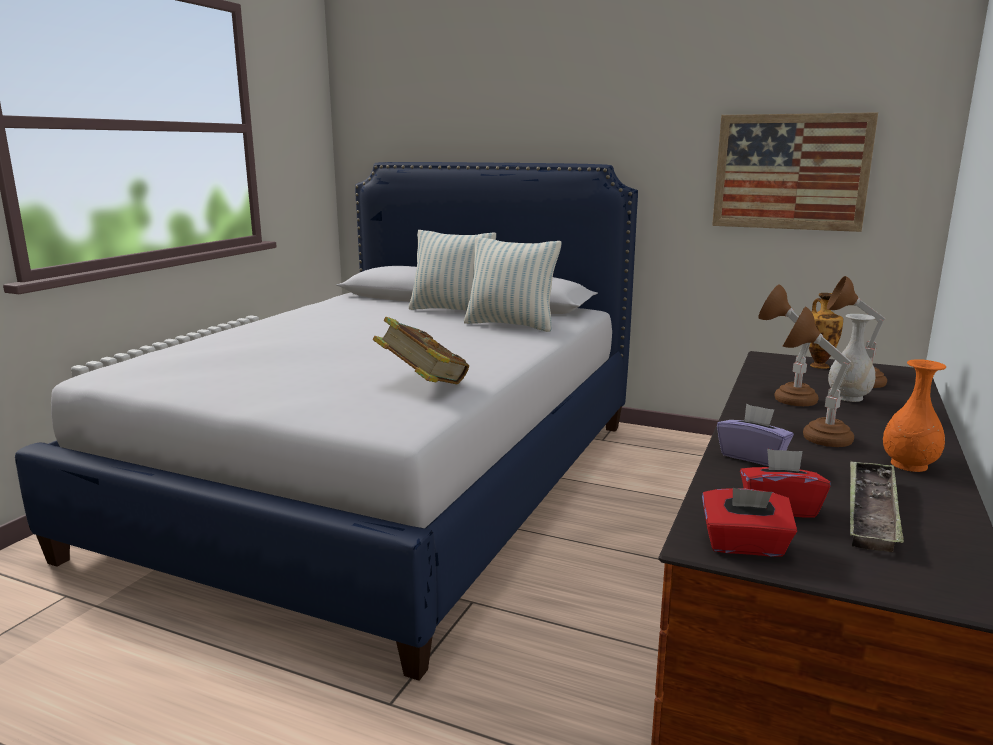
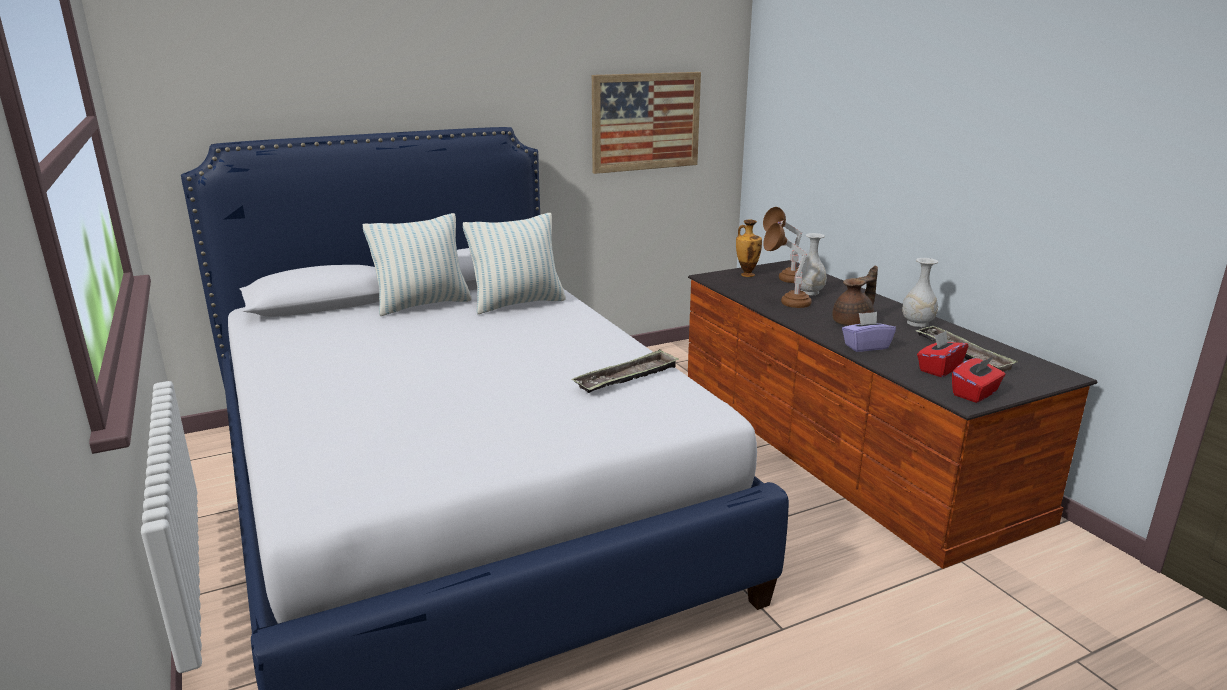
camera: 50 degrees left, 5 degrees up
(422, 385) = (627, 378): book -> tray
(812, 435) = (854, 323): brown table lamp -> brown teapot
(908, 465) = (917, 323): orange vase -> white vase

